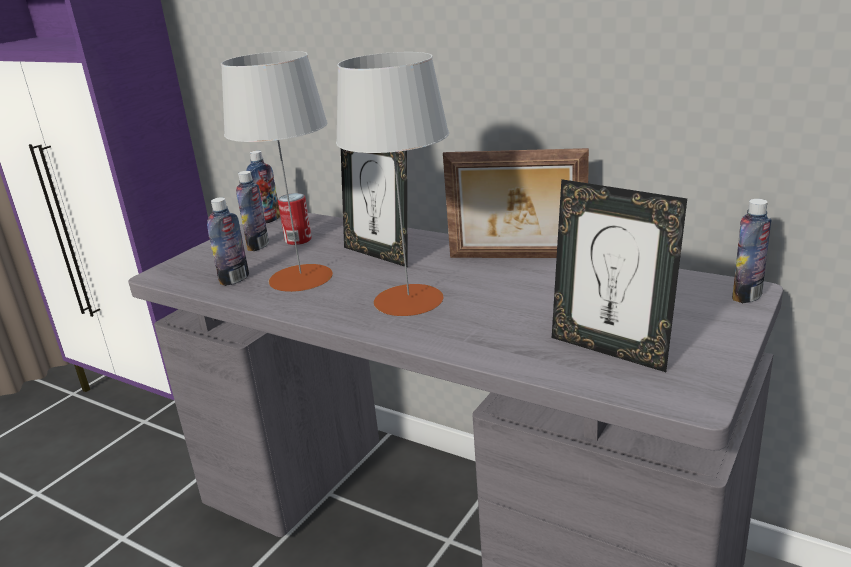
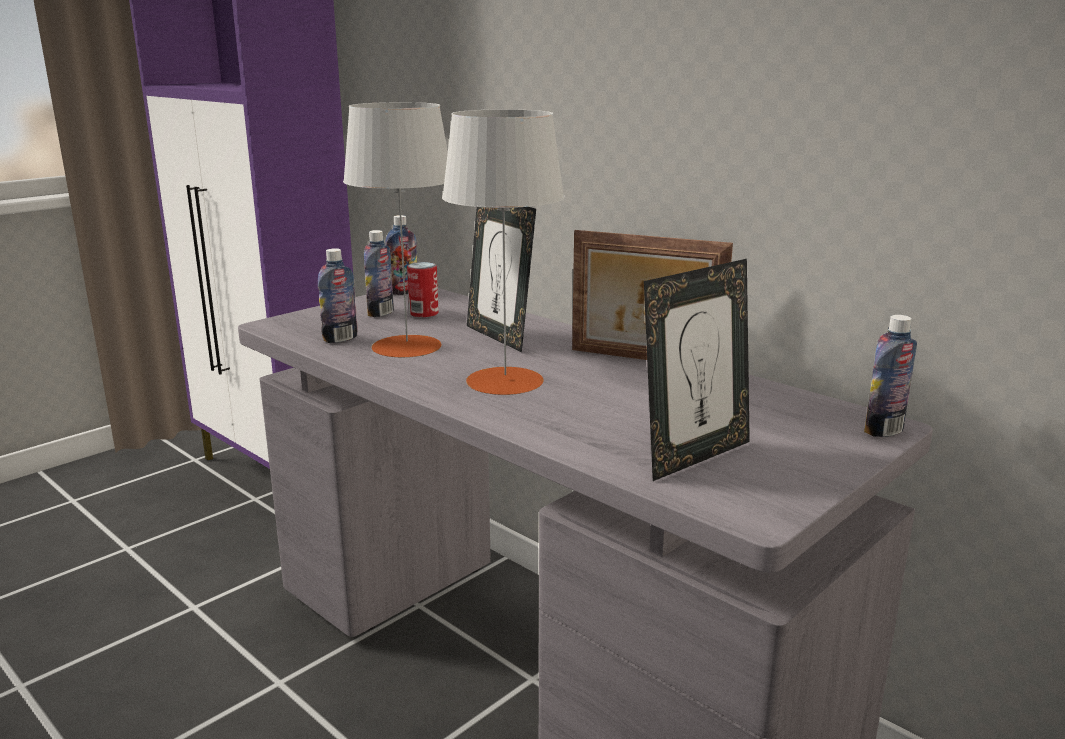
camera: 10 degrees right, 5 degrees down
(610, 349) = (694, 456): picture frame -> picture frame turned 90 degrees counterclockwise

